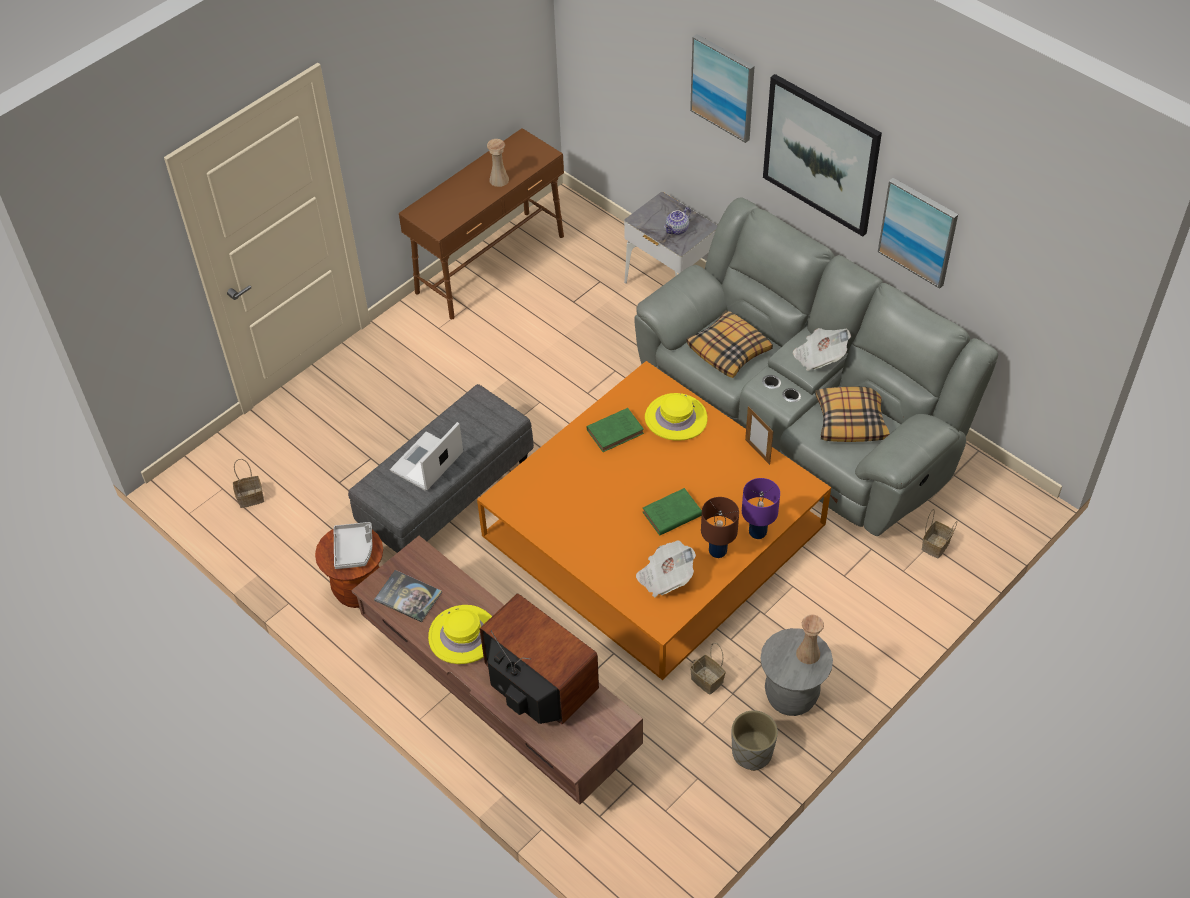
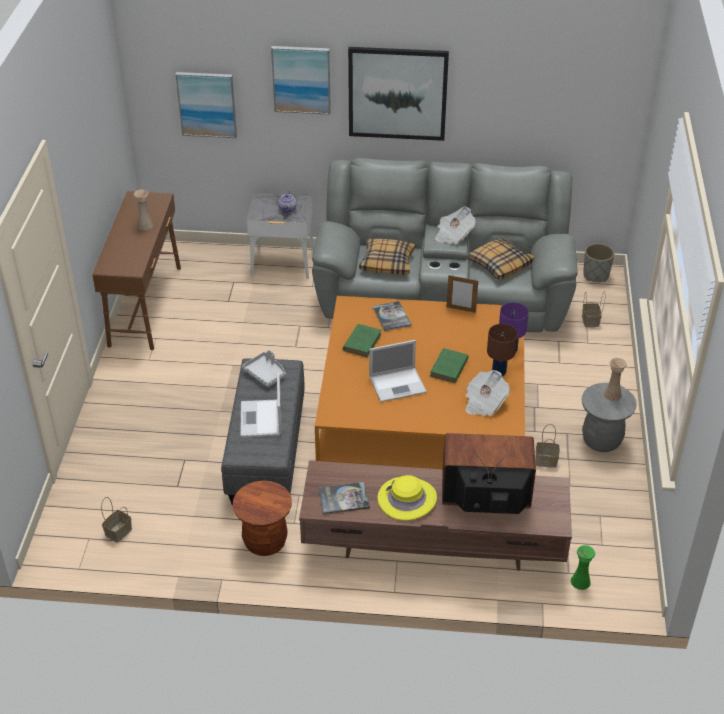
camera: 40 degrees left, 10 degrees down
(354, 549) = (265, 499): grey tray -> grey tray (265, 374)
(601, 502) = (398, 384): none -> laptop
(601, 833) = (580, 581): none -> green vase
(675, 418) = (391, 316): yellow hat -> book
(752, 753) = (614, 483): grey planter -> grey planter (596, 275)
(918, 232) = (488, 115): picture -> picture (207, 104)

